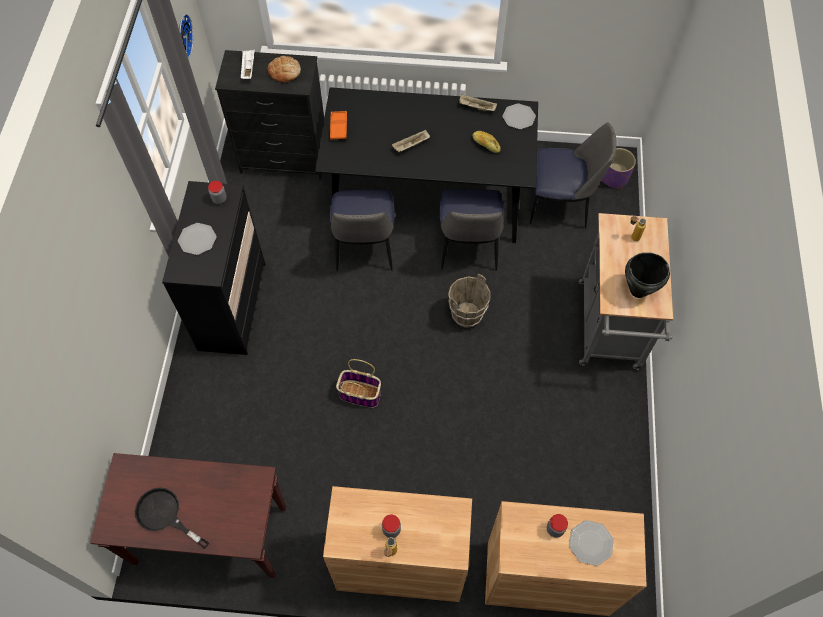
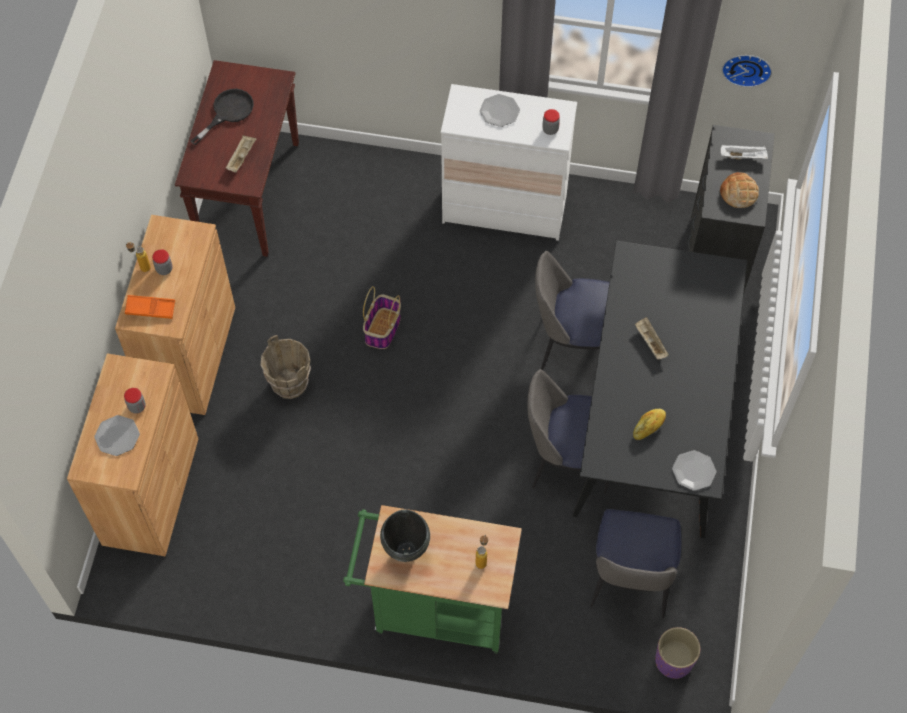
camera: 95 degrees right, 0 degrees up
(232, 306) = (504, 209): black dresser -> white dresser
(338, 127) = (681, 267): orange tray -> orange tray (150, 309)
(467, 315) = (471, 448): brown bucket -> brown bucket (289, 384)
(476, 107) = (711, 422): beige tray -> beige tray (241, 157)
(609, 331) = (434, 608): grey cart -> green cart

